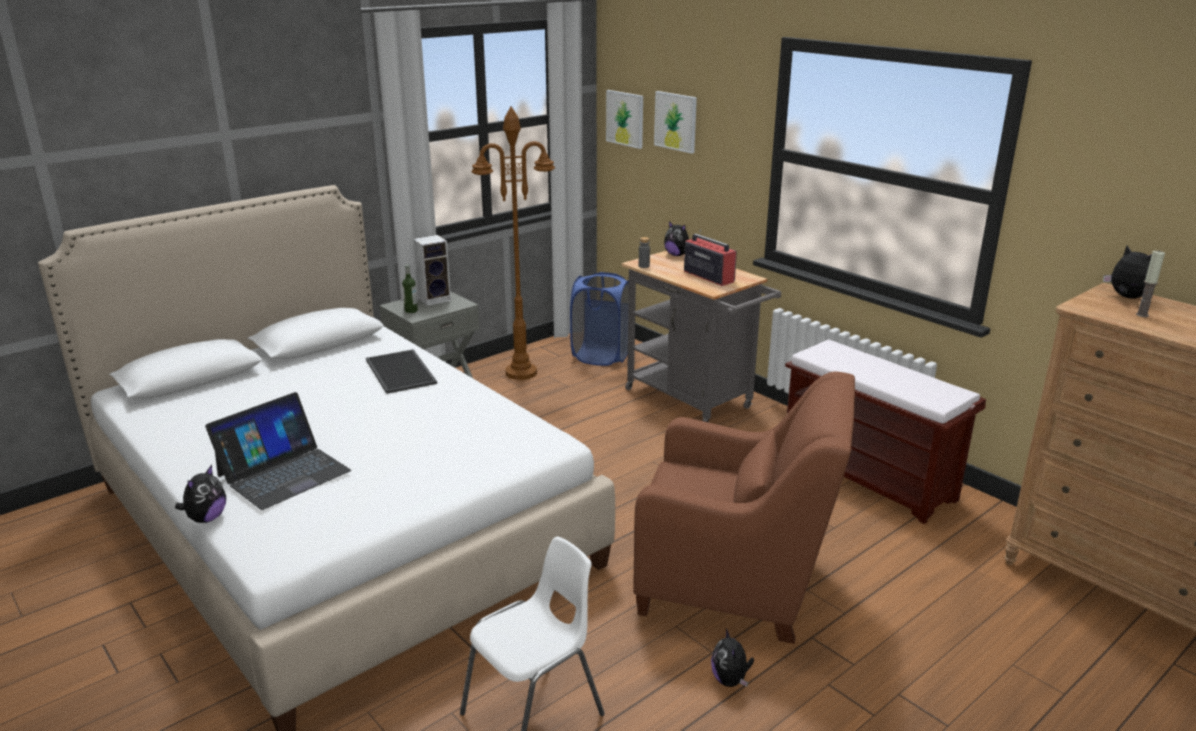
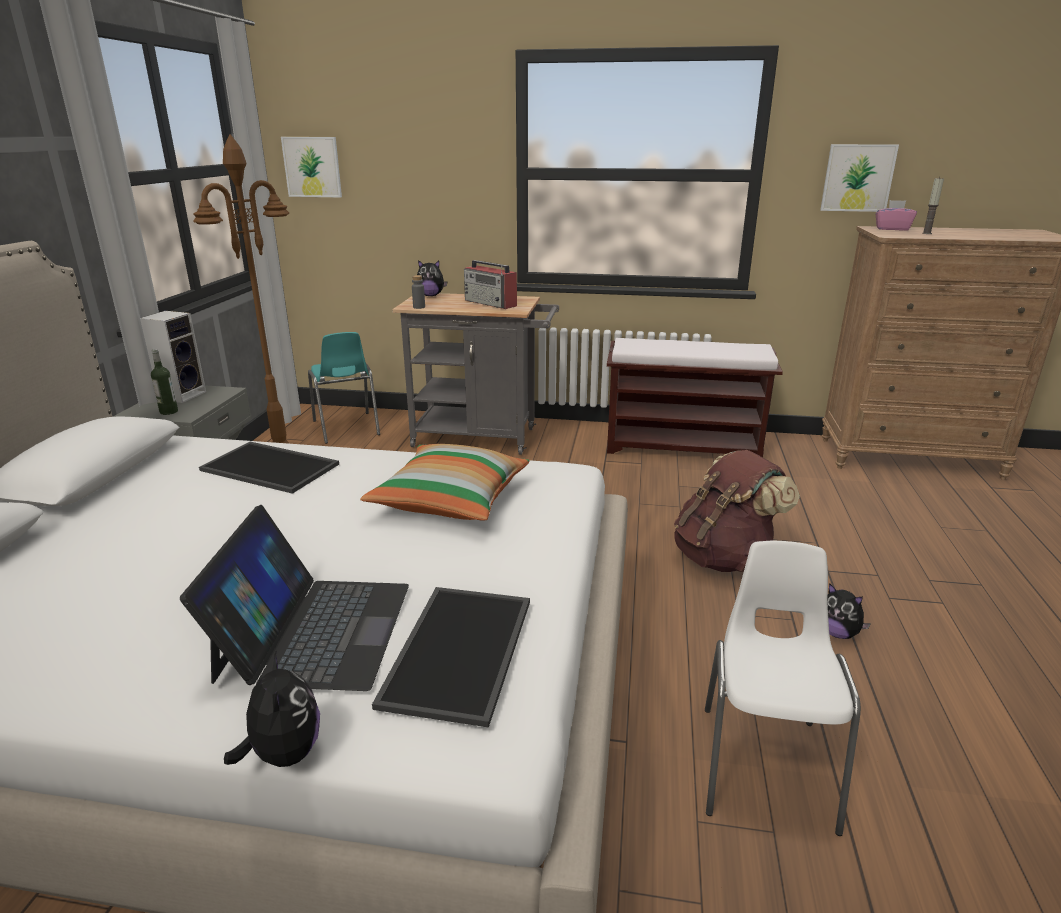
camera: 40 degrees left, 0 degrees up
(319, 514) = (461, 652): none -> tray
(455, 432) = (450, 500): none -> pillow
(601, 356) = (346, 428): blue laundry basket -> turquoise chair
(676, 121) = (386, 159): picture -> picture (858, 178)
(708, 276) = (491, 303): radio -> radio turned 150 degrees counterclockwise
(736, 583) = (724, 558): brown armchair -> brown backpack
(1126, 297) = (892, 229): plush toy -> pink tissue box

